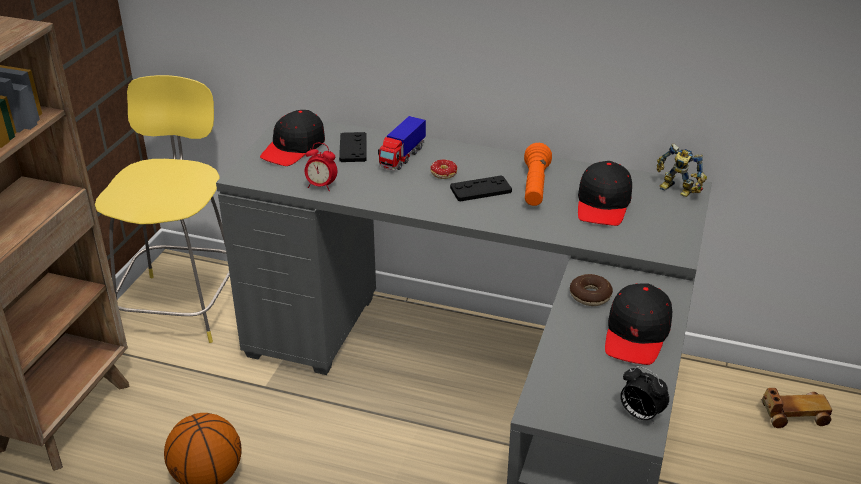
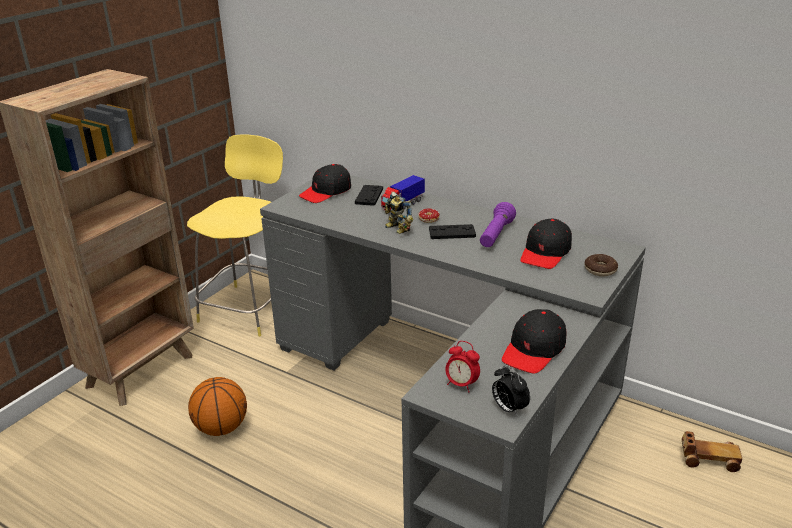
camera: 15 degrees right, 5 degrees down
(321, 186) = (333, 218): alarm clock -> alarm clock (461, 384)
(535, 187) = (496, 235): orange flashlight -> purple flashlight
(590, 296) = (508, 318): donut -> donut (600, 270)
(676, 191) = (612, 250): toy robot -> toy robot (396, 229)

